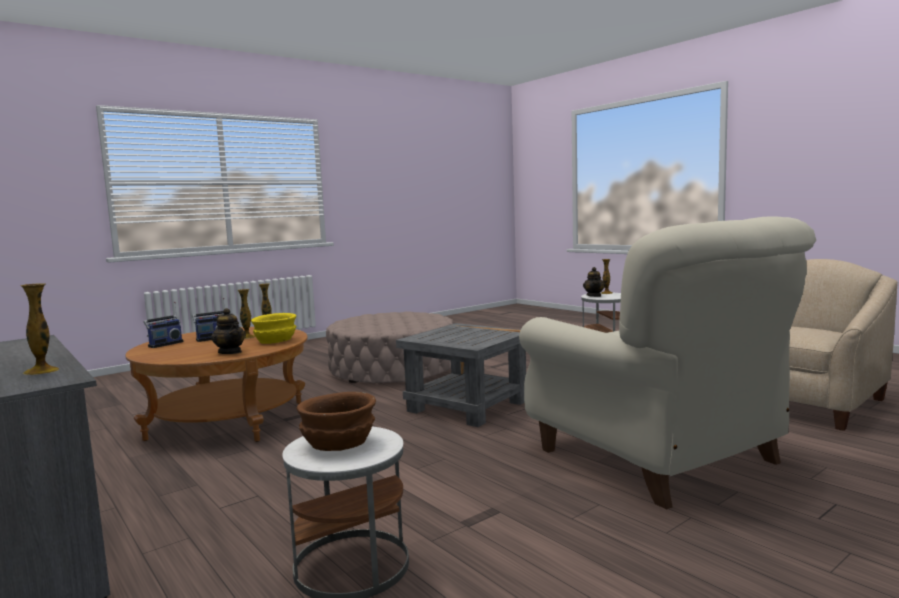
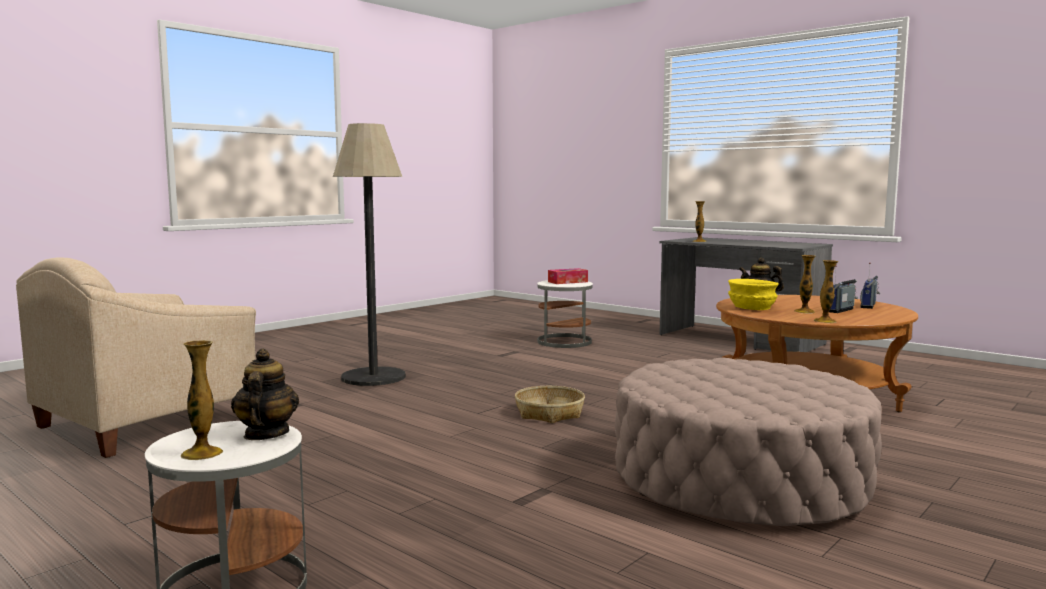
camera: 170 degrees right, 0 degrees up
(337, 444) = (567, 282): brown bowl -> tissue box
(469, 406) = (549, 413): grey side table -> basket
(661, 458) = (373, 377): beige armchair -> floor lamp

